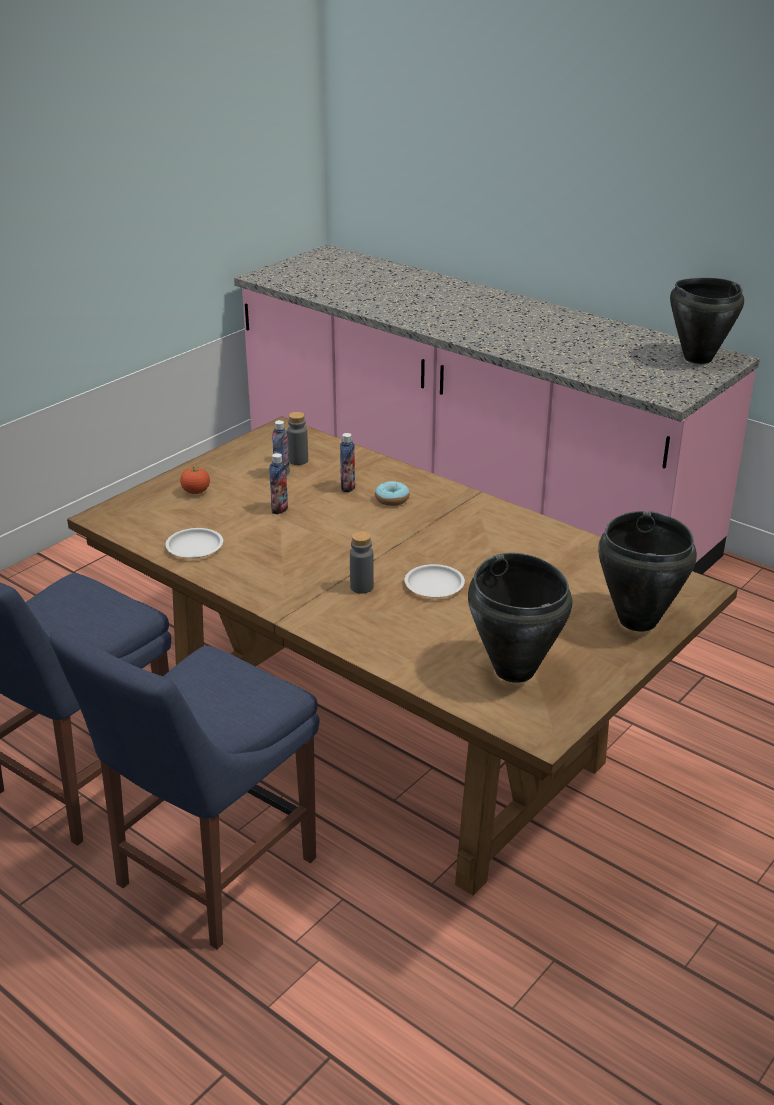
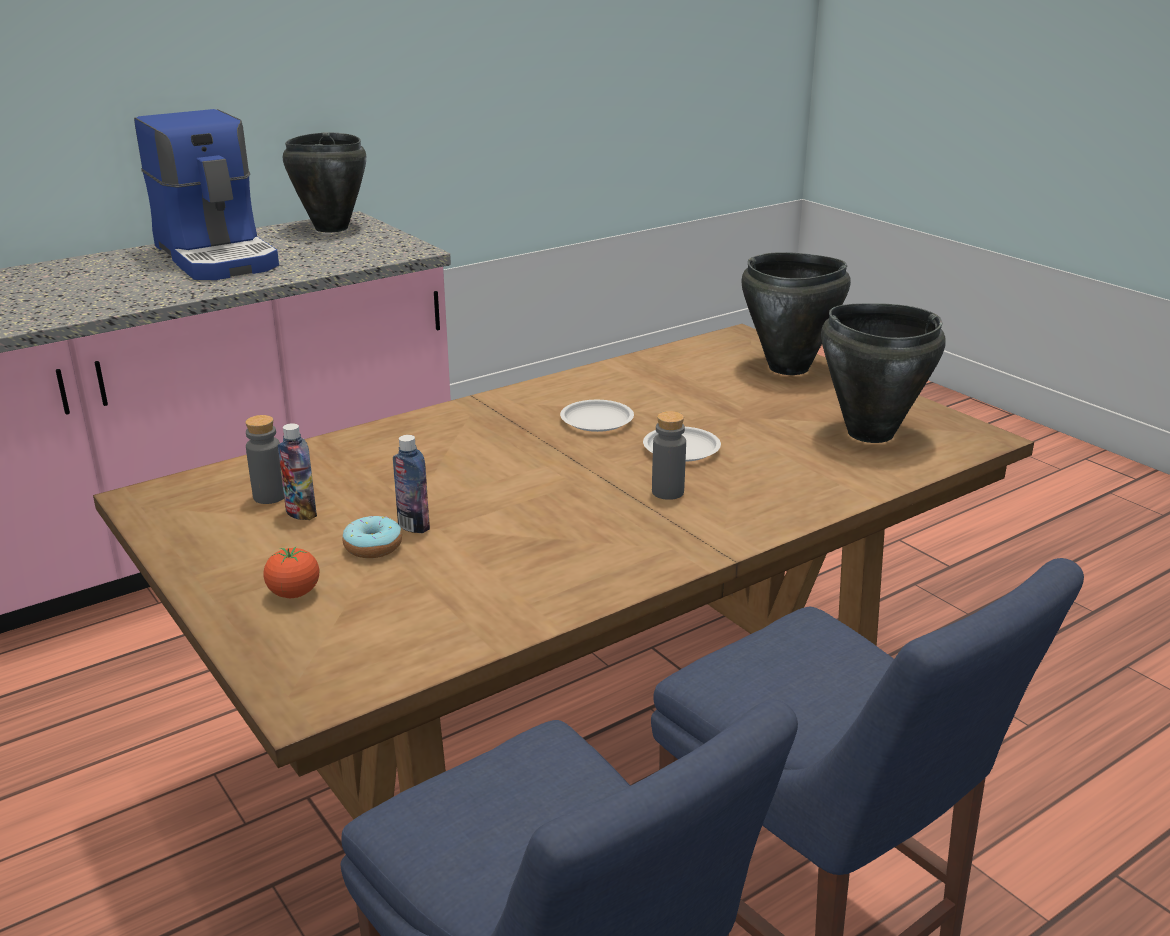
camera: 75 degrees left, 5 degrees down
(195, 547) = (485, 608): white plate -> white plate (596, 420)
(348, 487) = (389, 470): bottle -> none
(392, 499) = (449, 446): donut -> donut (373, 547)
(590, 340) = (219, 256): none -> coffee machine

